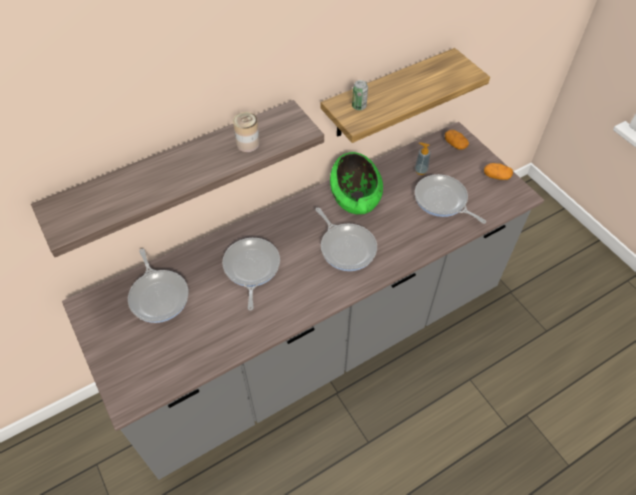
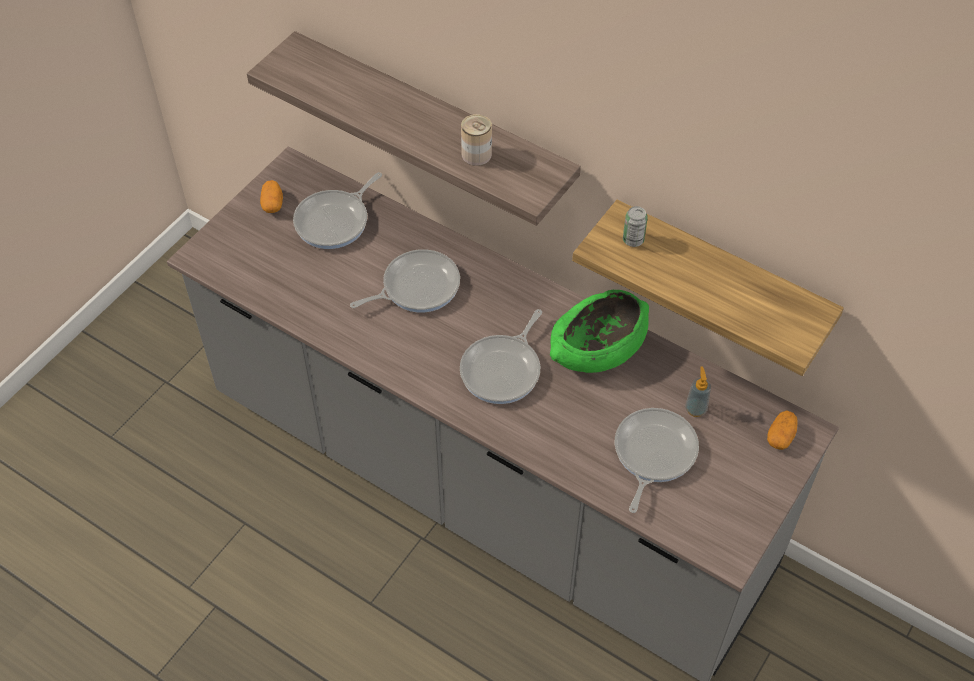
camera: 65 degrees right, 0 degrees up
(496, 176) = (748, 510): potato -> potato (272, 204)

